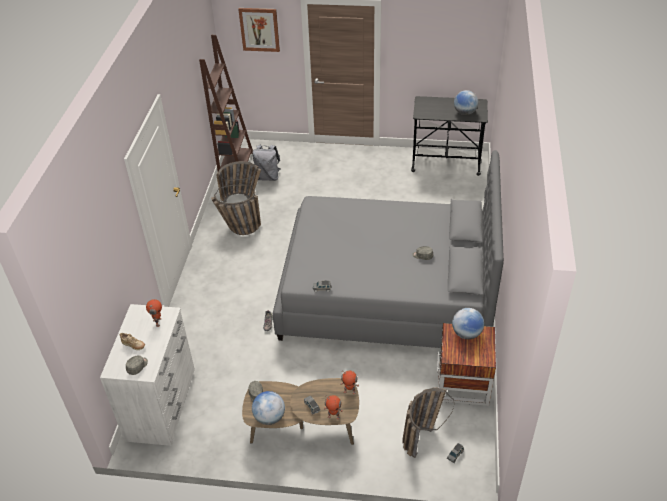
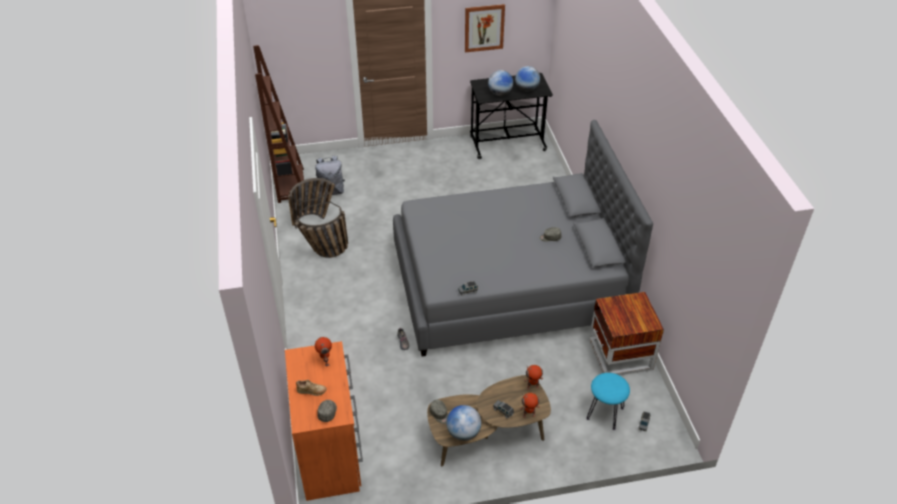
camera: 20 degrees left, 0 degrees up
(162, 405) = (330, 453): white dresser -> orange dresser
(259, 29) = (300, 33): picture -> picture (484, 28)
(422, 435) = (605, 413): basket -> turquoise stool
(466, 333) = (622, 303): globe -> globe (500, 93)

